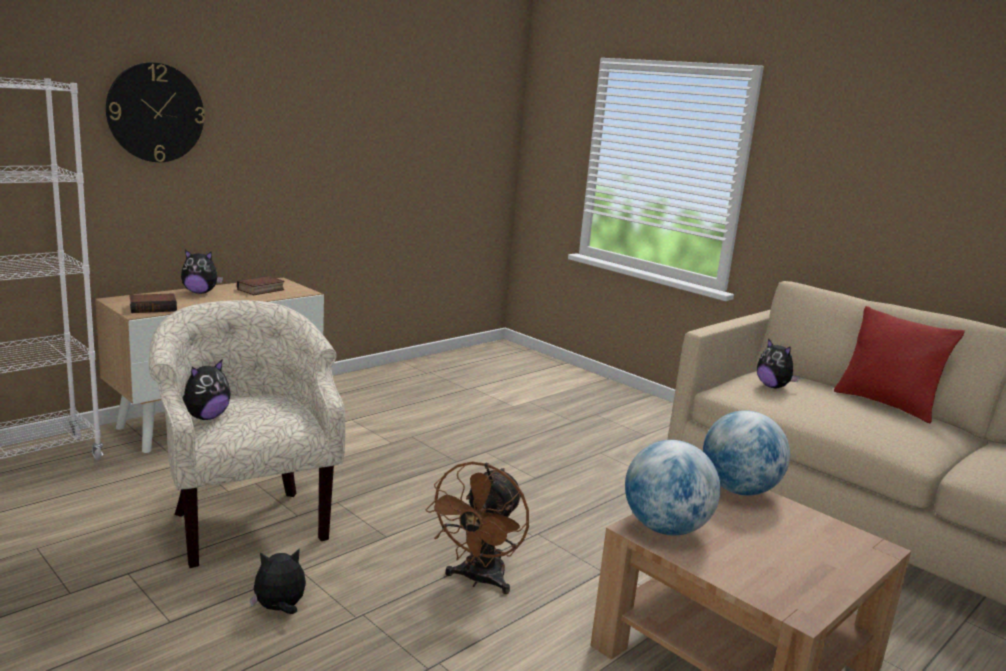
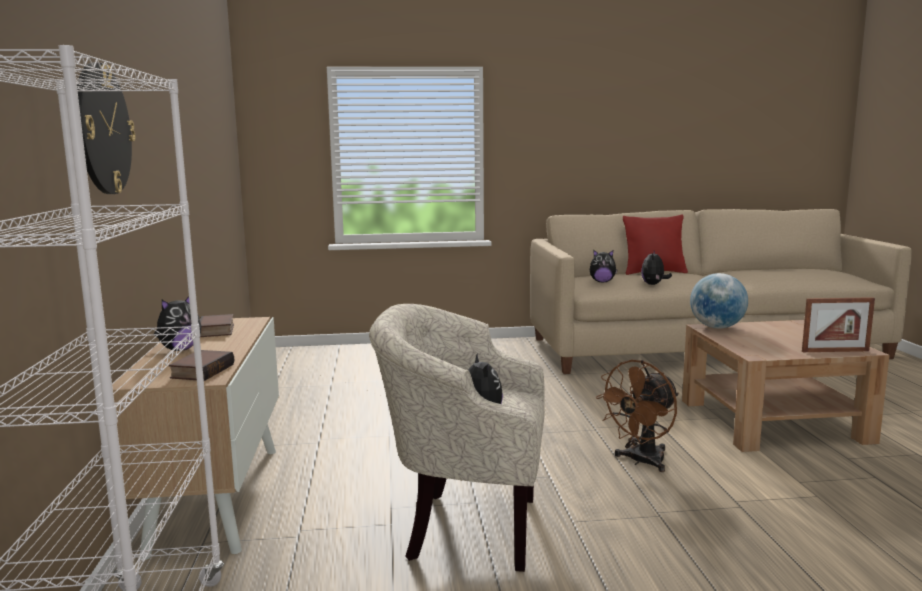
camera: 50 degrees left, 5 degrees down
(280, 609) = (627, 543): plush toy -> plush toy (654, 284)
(478, 580) = (641, 461): brown fan -> brown fan turned 75 degrees clockwise
(665, 528) = (758, 350): globe -> none
(755, 587) = (835, 351): none -> picture frame

